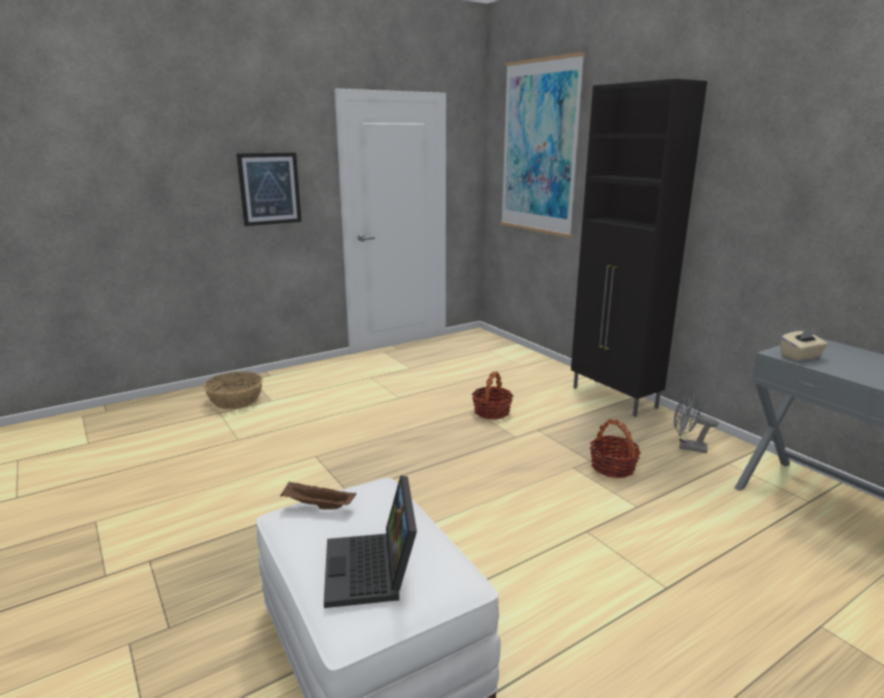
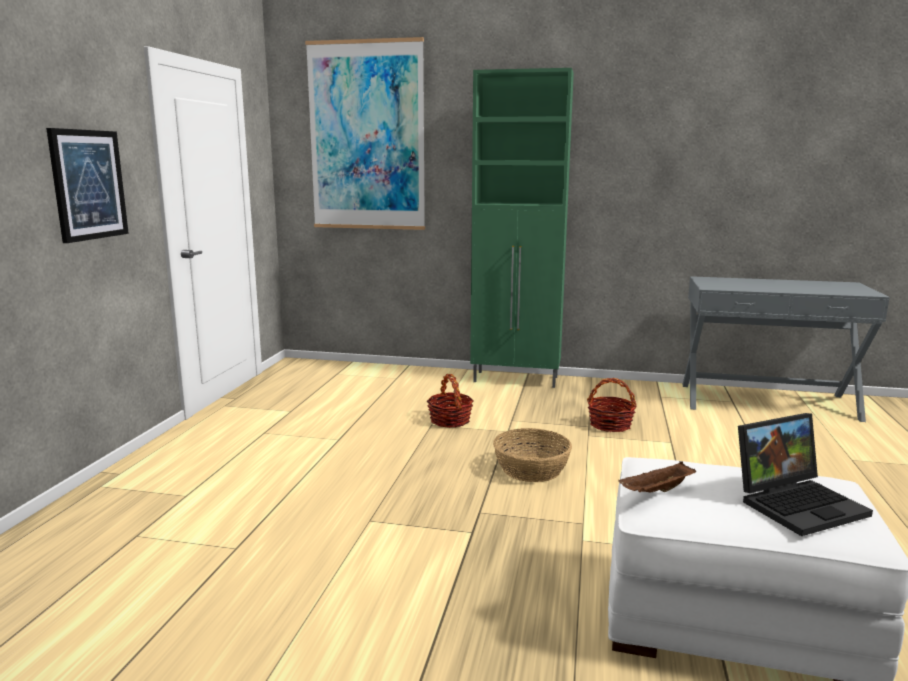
camera: 45 degrees left, 5 degrees down
(236, 400) = (131, 514): basket -> basket (532, 469)
(373, 571) = (798, 503): laptop -> laptop turned 60 degrees counterclockwise
(614, 398) = (517, 380): black cabinet -> green cabinet
(687, 447) = (622, 395): grey fan -> none
(800, 357) = (723, 287): beige tissue box -> none

